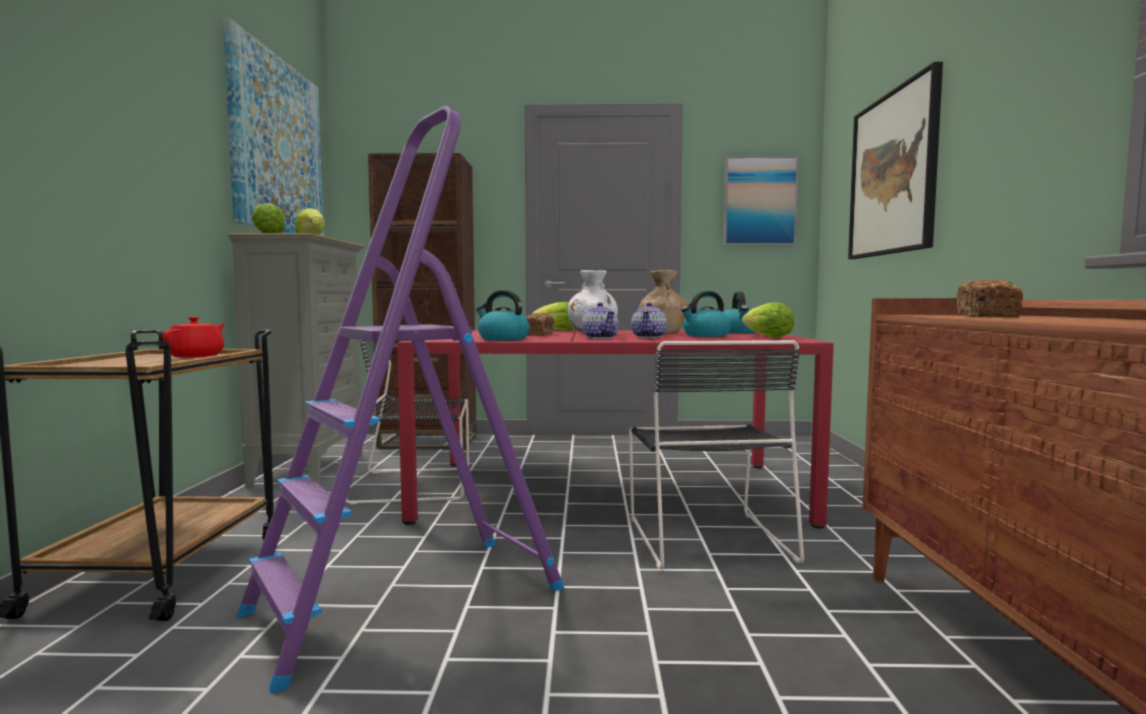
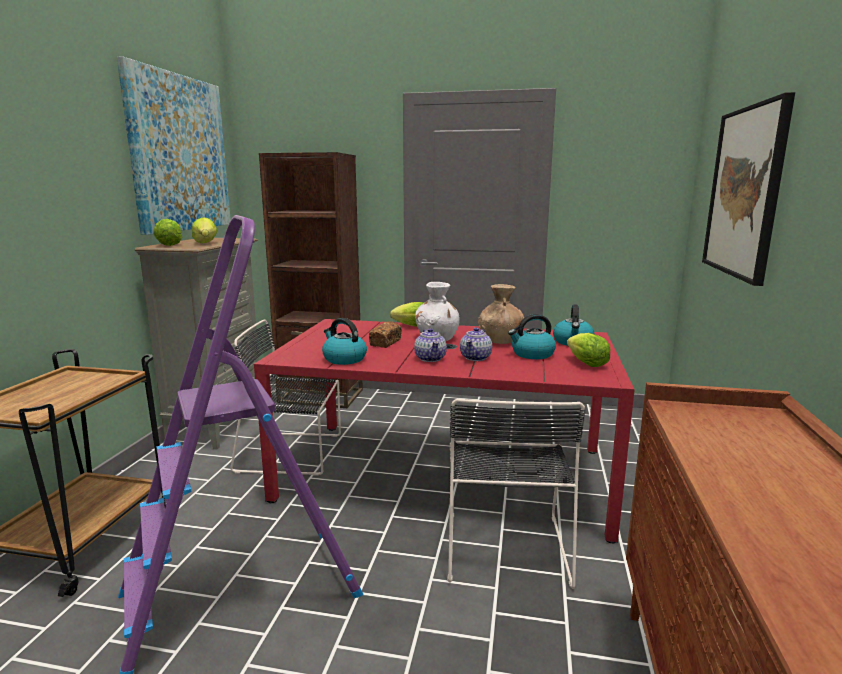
camera: 10 degrees right, 10 degrees up
(197, 356) = (95, 382): red teapot -> none
(759, 201) = (629, 187): picture -> none
(987, 316) = (730, 438): bread -> none

